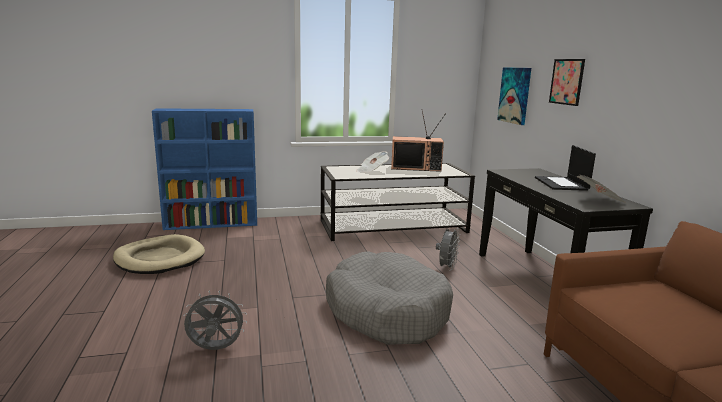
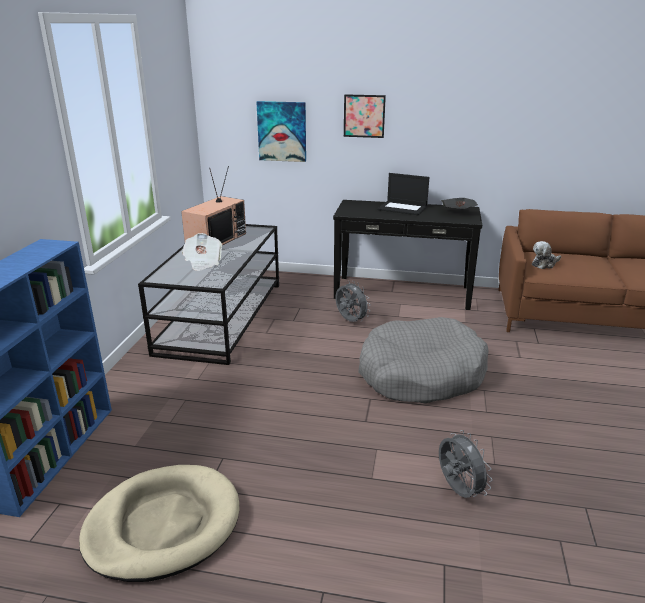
camera: 65 degrees left, 10 degrees up
(215, 349) = (457, 491): grey fan -> grey fan turned 135 degrees clockwise
(631, 293) = (544, 264): none -> plush toy

